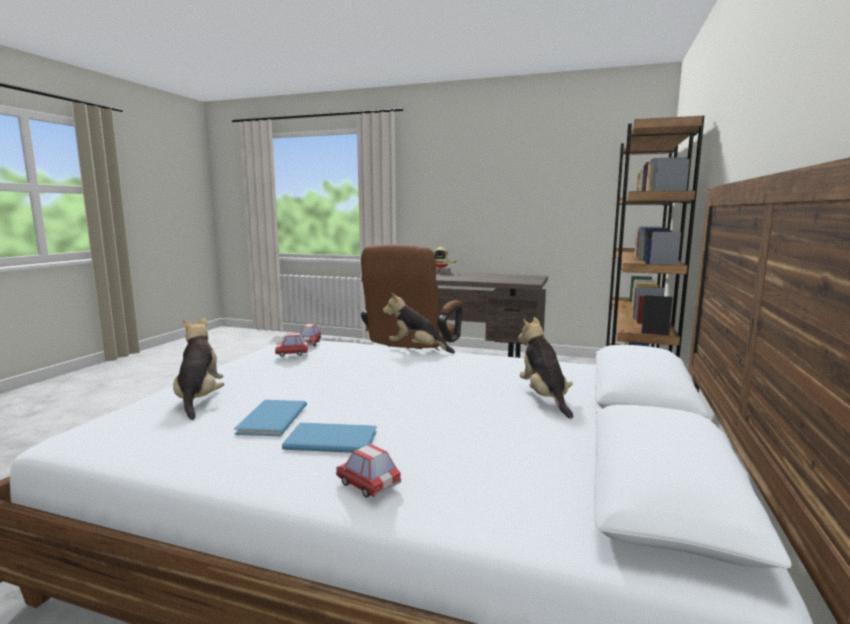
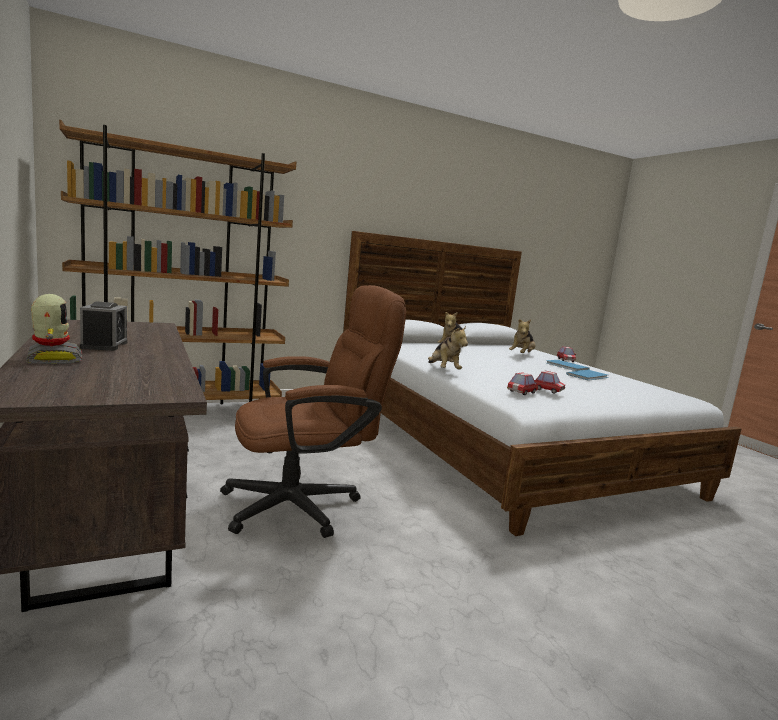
camera: 135 degrees left, 0 degrees up
(199, 399) = (627, 392): plush toy -> plush toy (522, 355)
(464, 276) = (104, 345): none -> alarm clock

